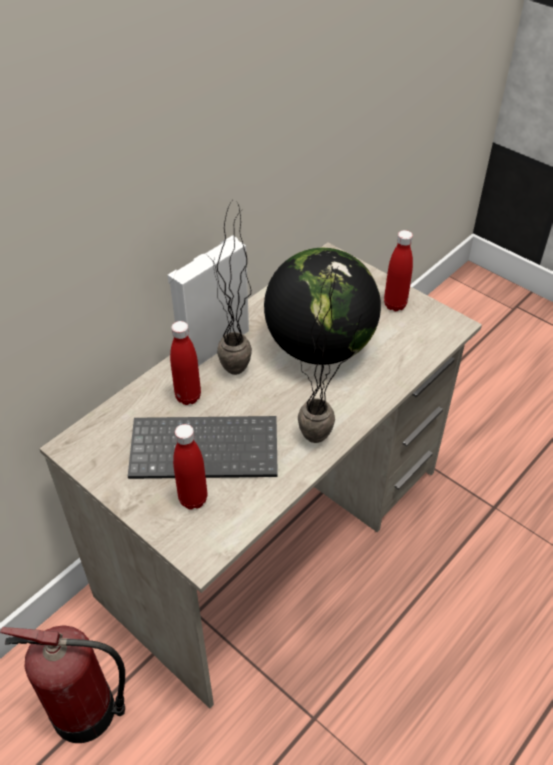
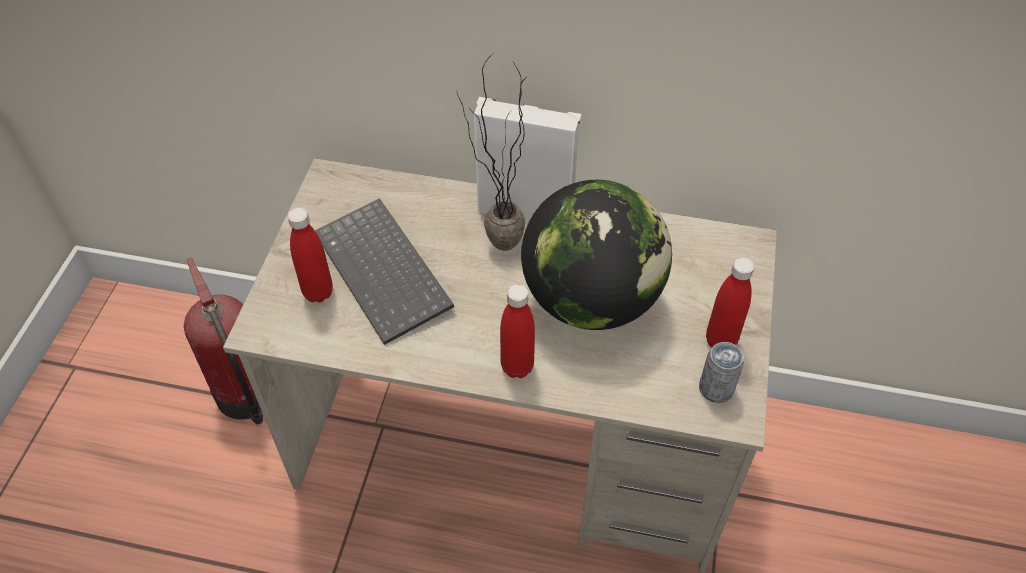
camera: 60 degrees right, 5 degrees up
(188, 397) = (441, 226): red bottle -> red bottle (517, 367)
(320, 445) = (448, 362): potted plant -> none
(429, 324) = (716, 389): none -> can

